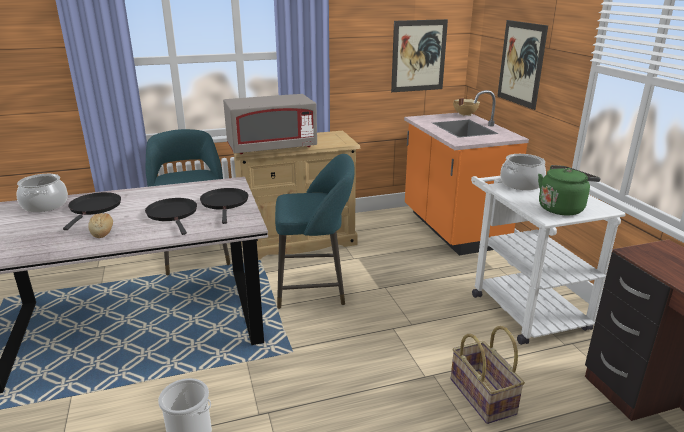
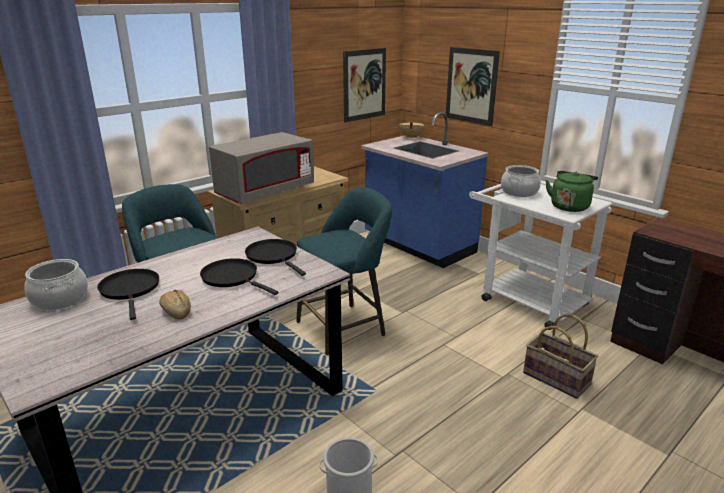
camera: 25 degrees left, 0 degrees up
(452, 229) = (418, 246): orange counter -> blue counter

